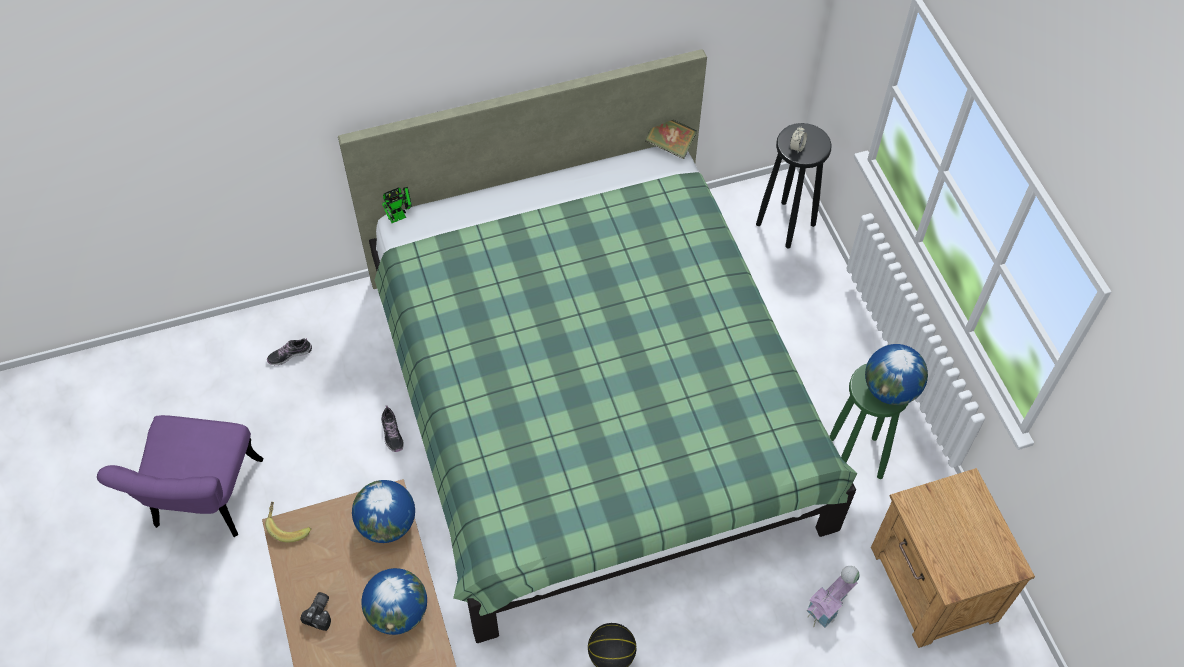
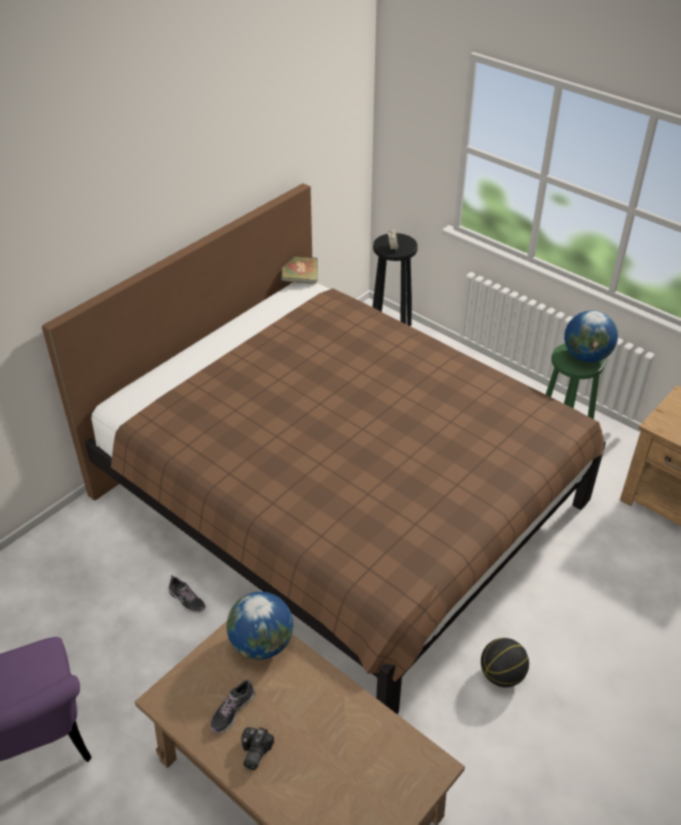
camera: 30 degrees left, 15 degrees down
(288, 526) = (166, 693): banana -> none
(290, 354) = (47, 583): shoe -> shoe (232, 710)
(321, 613) = (253, 753): camera -> camera turned 150 degrees counterclockwise
(398, 613) = (327, 712): globe -> none
(400, 216) = (112, 400): toy robot -> none
(591, 402) = (339, 500): green bed -> brown bed
(829, 606) = (627, 553): toy house -> none

